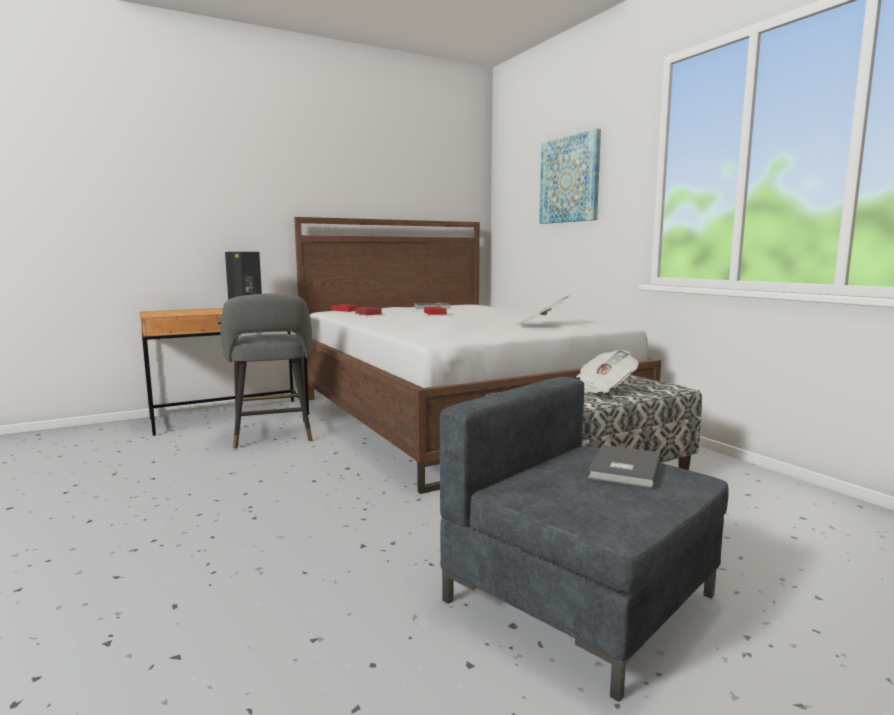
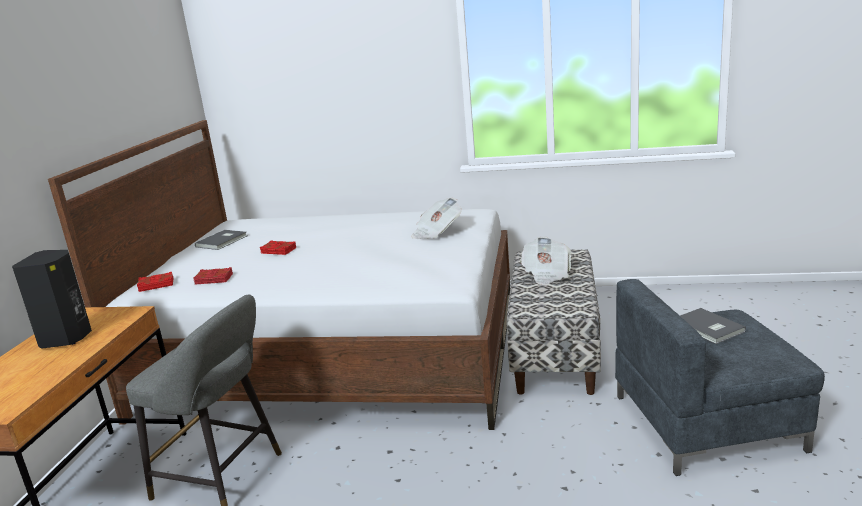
camera: 50 degrees left, 10 degrees up
(570, 179) = (342, 68): picture -> none

